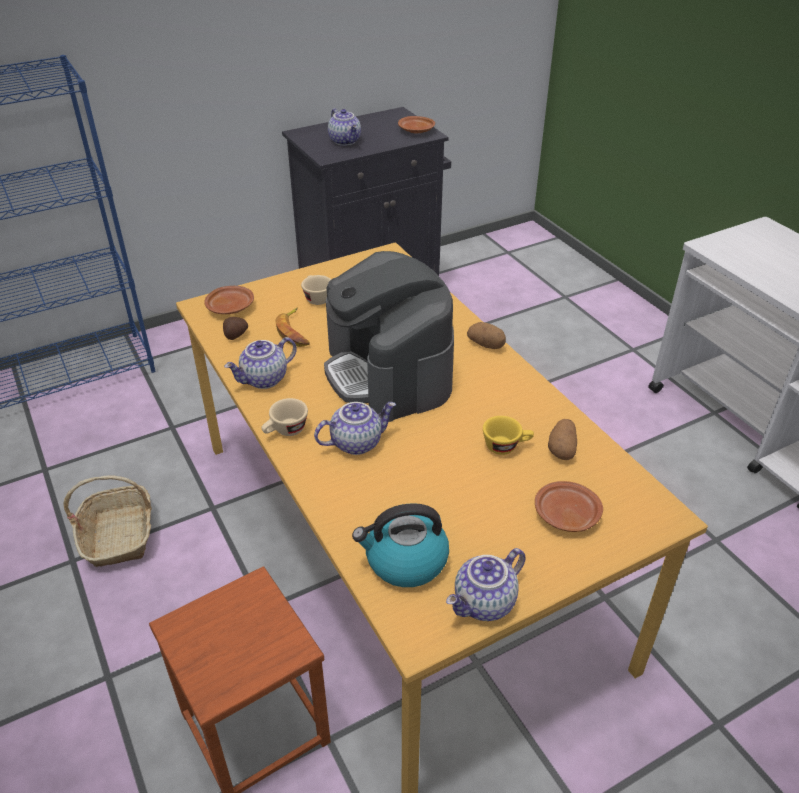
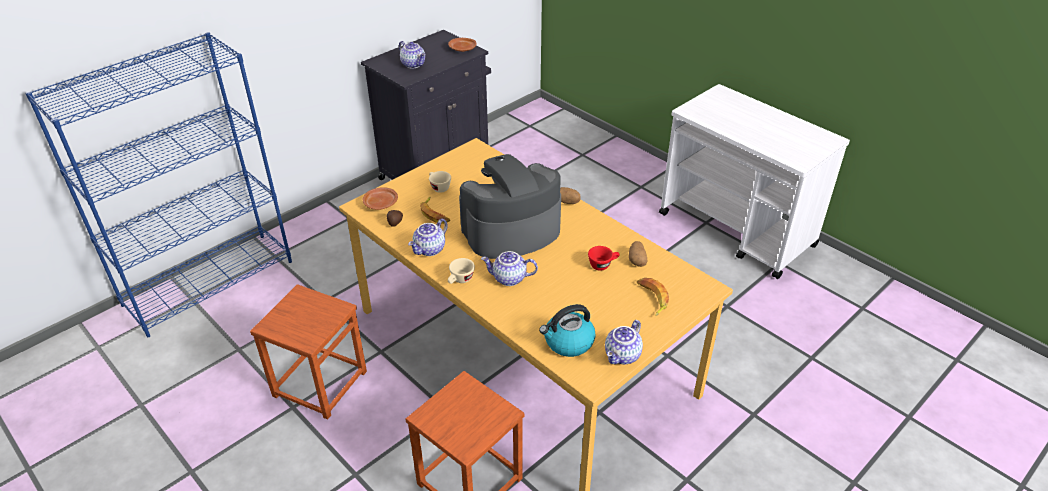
camera: 15 degrees left, 0 degrees up
(119, 535) = (319, 383): basket -> brown stool
(356, 442) = (509, 279): teapot -> teapot turned 135 degrees counterclockwise
(389, 373) = (511, 231): coffee machine -> coffee machine turned 105 degrees clockwise
(506, 446) = (603, 264): yellow cup -> red cup
(565, 514) = (651, 298): brown plate -> banana

